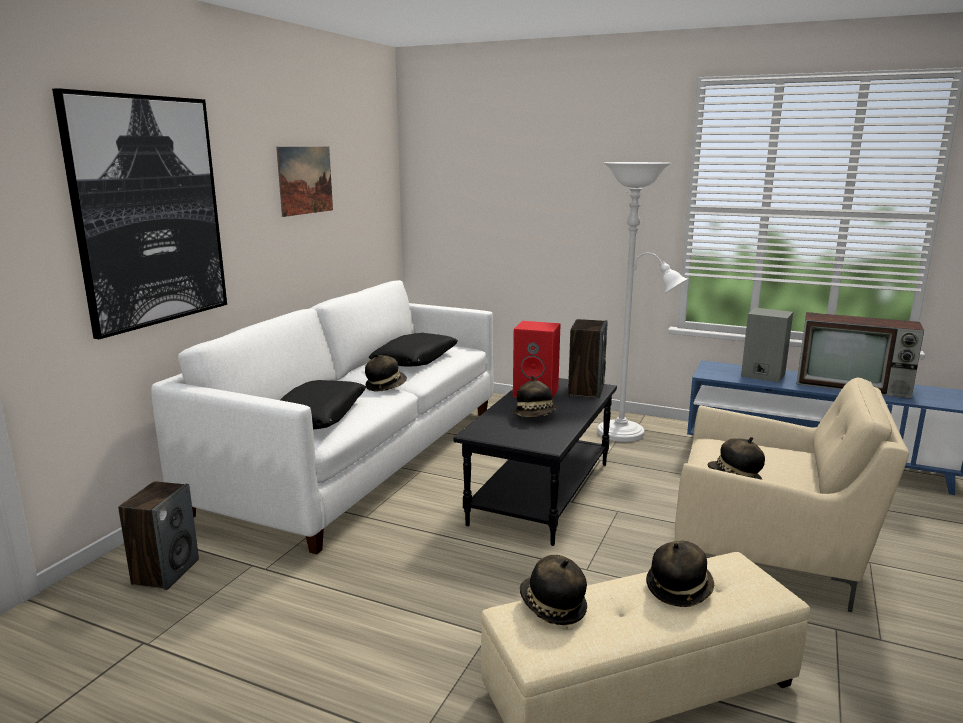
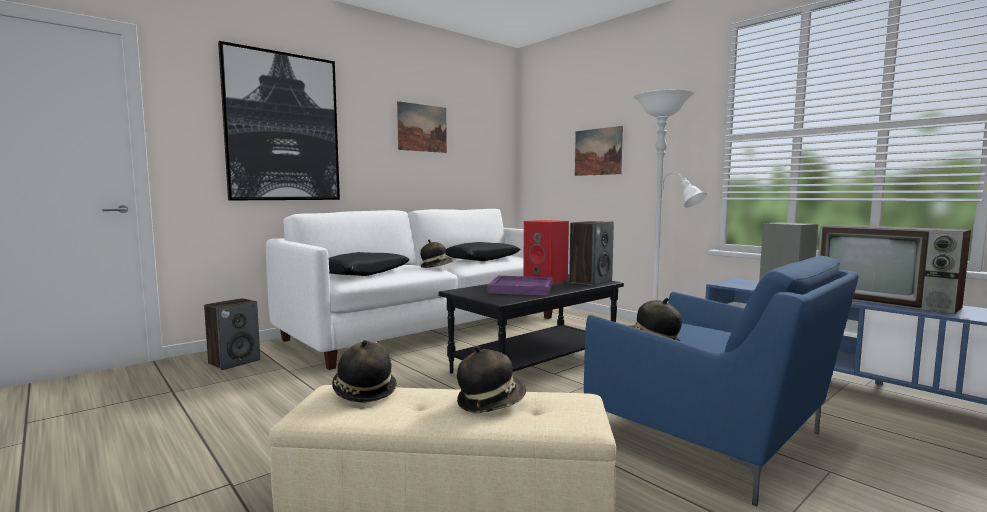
camera: 25 degrees right, 10 degrees down
(526, 206) = (598, 152): none -> picture
(536, 416) = (521, 288): hat -> purple tray
(770, 550) = (712, 438): beige armchair -> blue armchair

